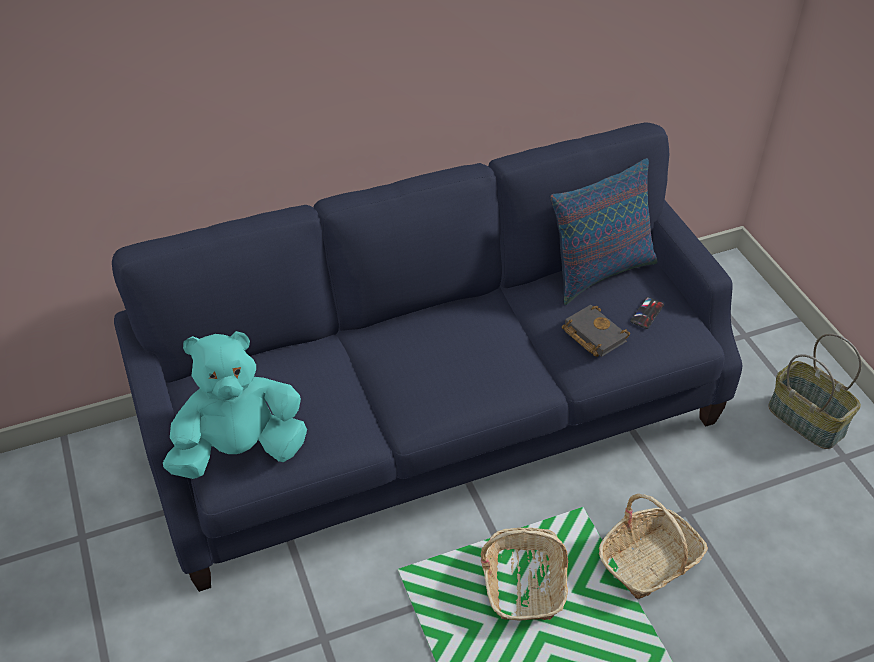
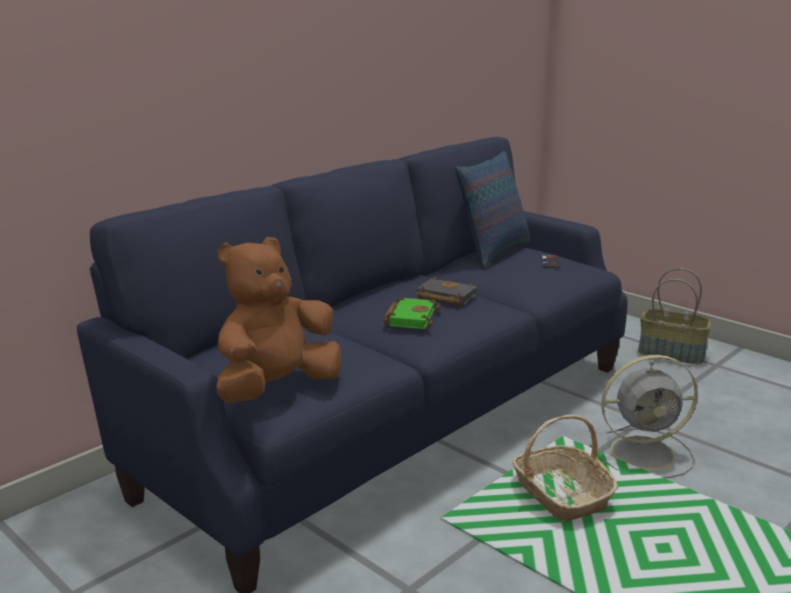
camera: 25 degrees left, 25 degrees down
(240, 450) = (276, 388): turquoise plush toy -> brown plush toy
(423, 377) = (410, 317): none -> green book
(592, 334) = (522, 276): black book -> black book (444, 297)
(649, 561) = (645, 453): basket -> grey fan

